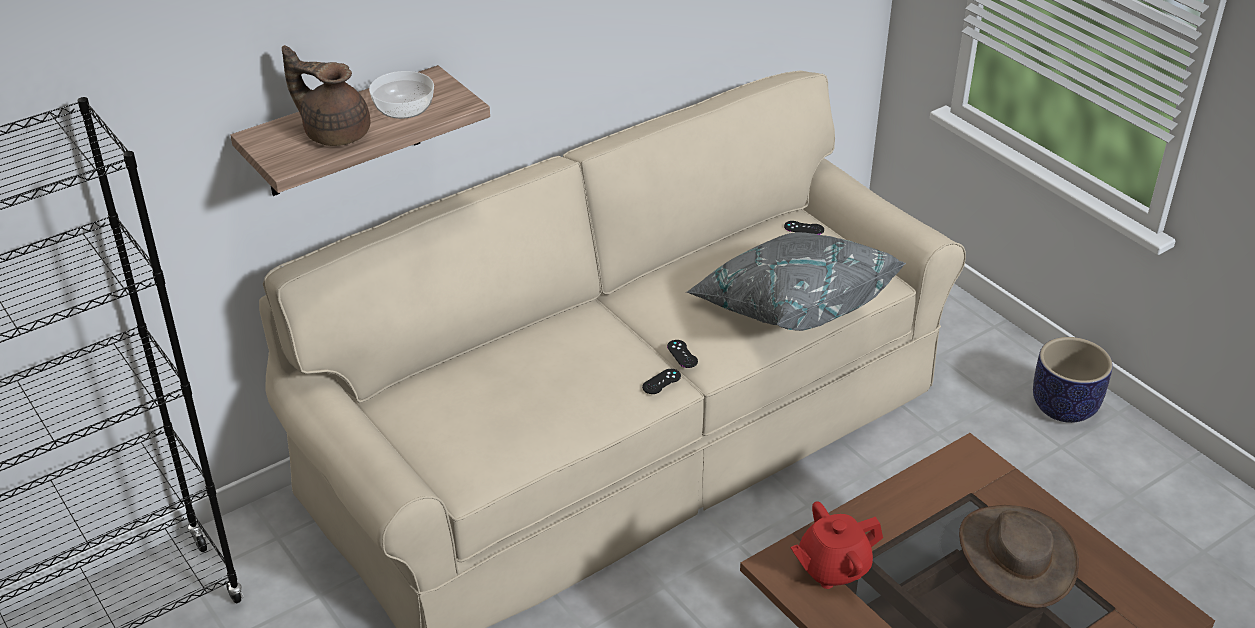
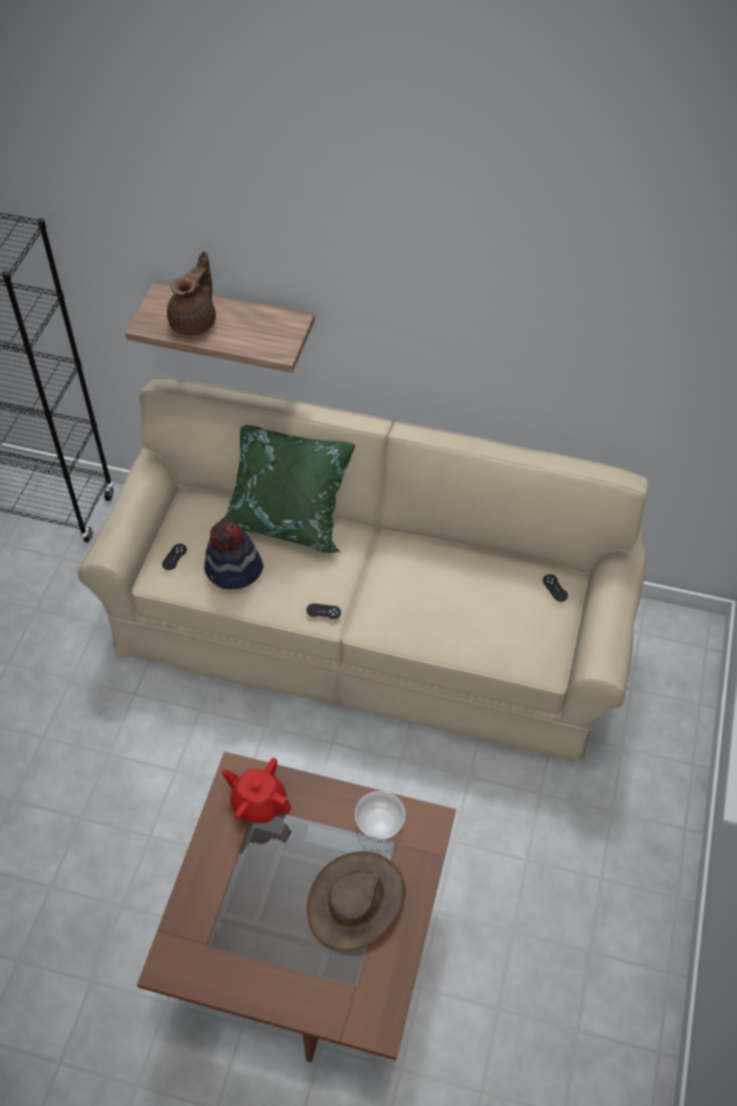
camera: 50 degrees right, 15 degrees up
(335, 133) = (195, 322): brown teapot -> brown teapot turned 45 degrees clockwise
(402, 109) = (248, 332): bowl -> bowl (379, 821)
(515, 342) = (288, 517): none -> green pillow
(535, 414) = (233, 570): none -> hat
(682, 354) = (360, 605): black game controller -> black game controller (174, 557)
(790, 307) = (460, 632): grey pillow -> none
(1065, 407) = (648, 859): planter -> none

